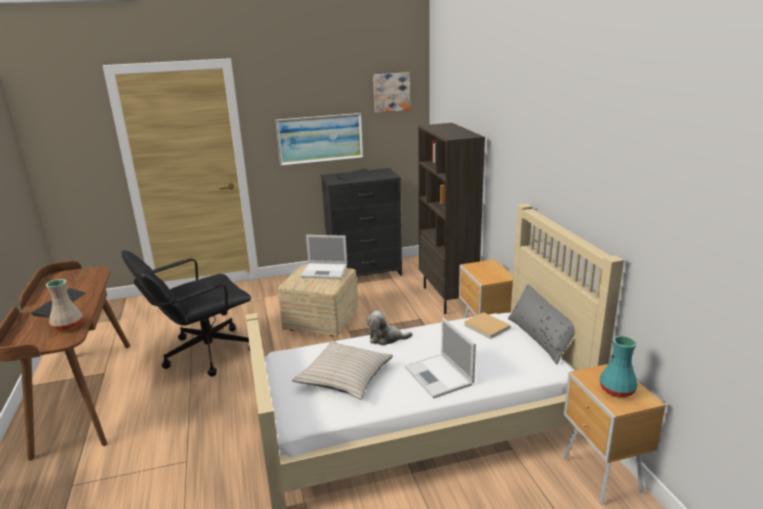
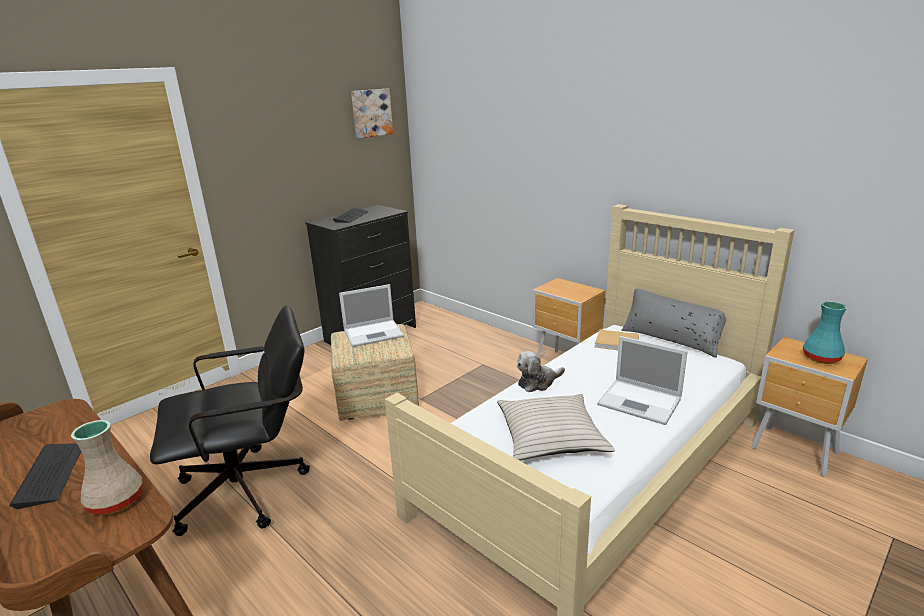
camera: 30 degrees left, 0 degrees up
(201, 355) = (253, 488): black office chair -> black office chair turned 135 degrees counterclockwise
(320, 139) = (299, 175): picture -> none
(448, 298) = (488, 337): brown bookcase -> none

